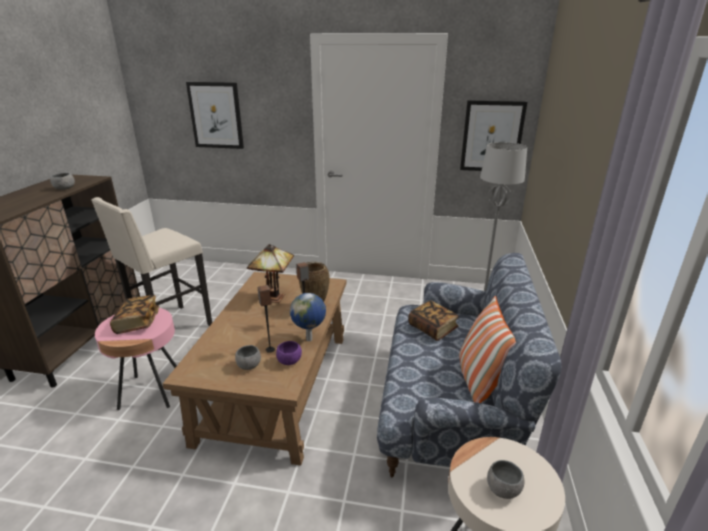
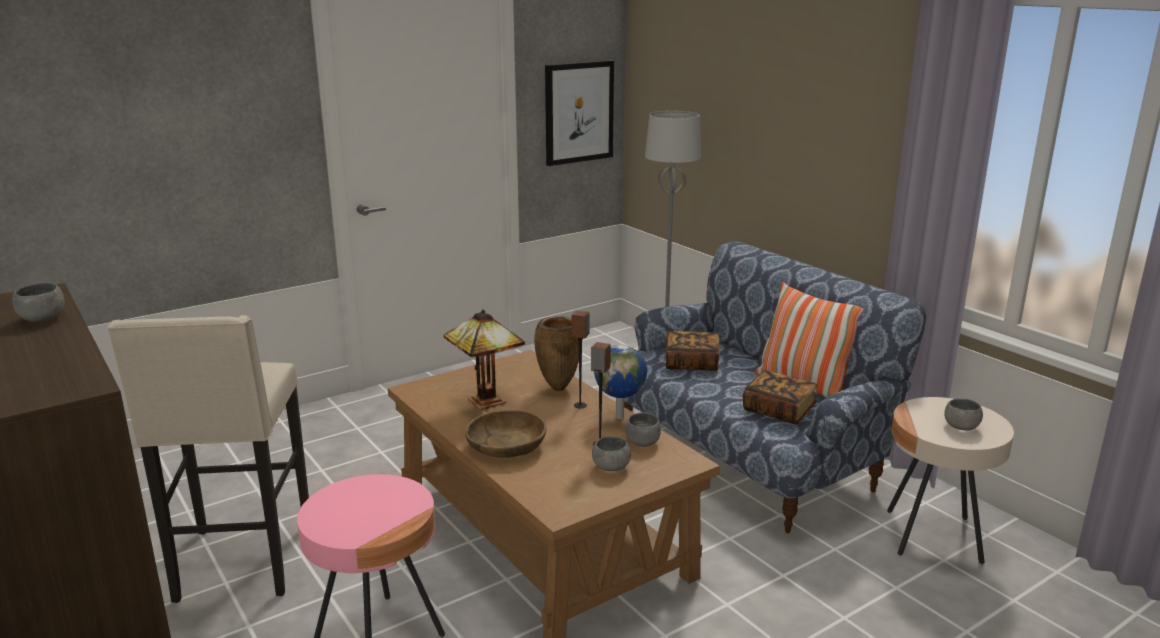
camera: 45 degrees left, 5 degrees down
(137, 323) = (366, 504): book -> book (778, 411)
(216, 115) = (122, 136): picture -> none
(235, 325) = (505, 445): none -> brown bowl
(289, 361) = (642, 442): purple bowl -> grey bowl

